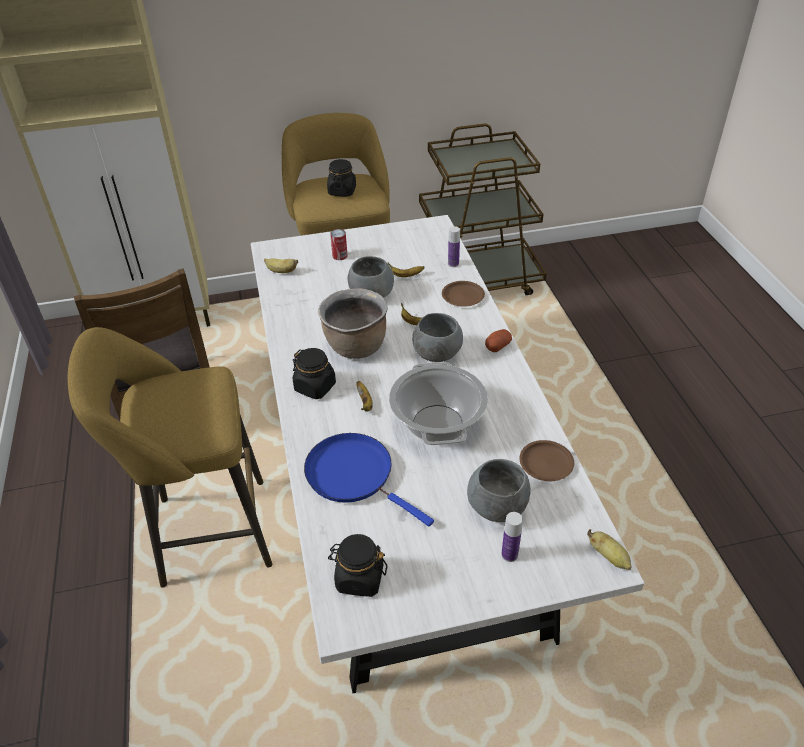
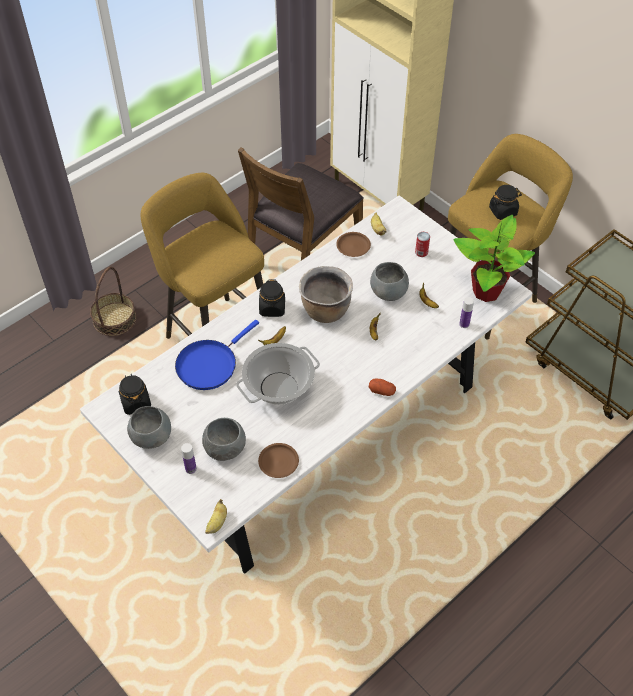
camera: 60 degrees right, 10 degrees up
(76, 638) = (114, 319): none -> basket
(354, 475) = (209, 364): blue frying pan -> blue frying pan turned 150 degrees counterclockwise
(424, 237) = (486, 291): none -> potted plant
(436, 354) = (348, 358): grey bowl -> grey bowl (151, 437)
(462, 296) = (426, 346): brown plate -> brown plate (353, 246)

